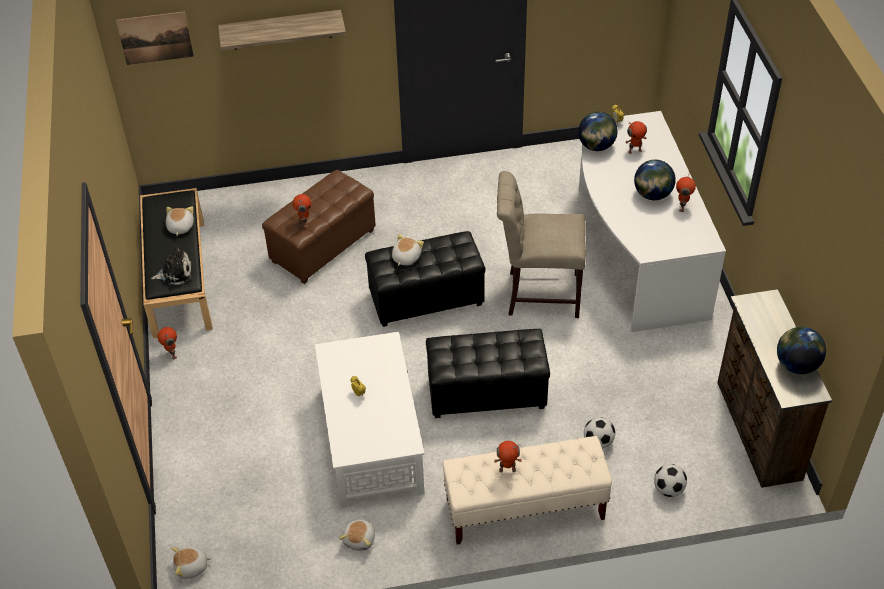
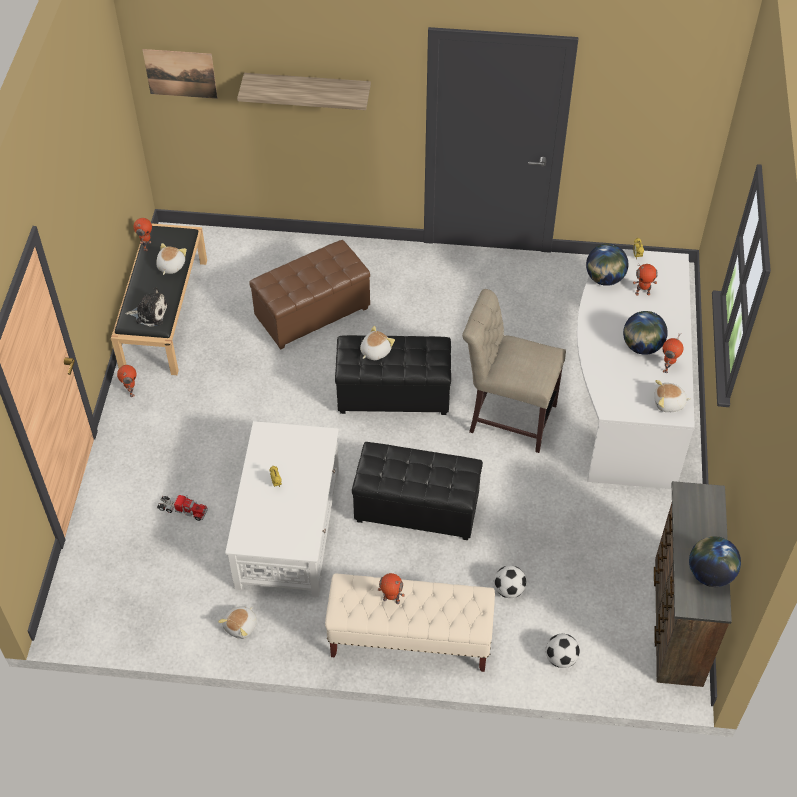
camera: 15 degrees right, 5 degrees up
(192, 567) = (77, 610): plush toy -> plush toy (669, 403)
(262, 449) = (182, 510): none -> toy truck
(304, 222) = (289, 290): toy robot -> toy robot (146, 245)

